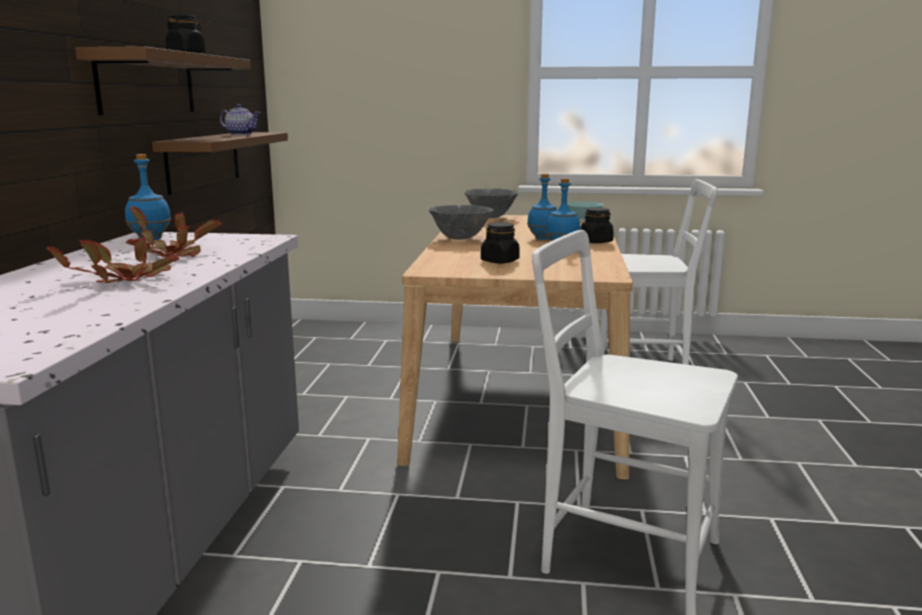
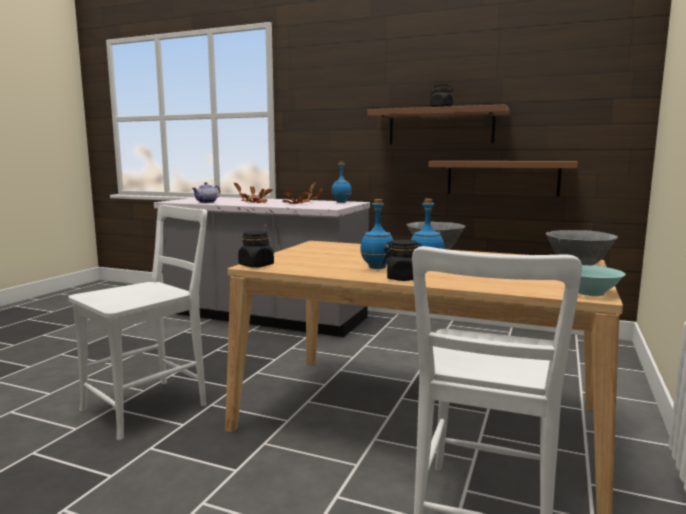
camera: 105 degrees right, 5 degrees down
(242, 134) = (527, 160): teapot -> teapot (207, 202)
(500, 261) = (333, 253): black jar -> black jar (256, 265)

